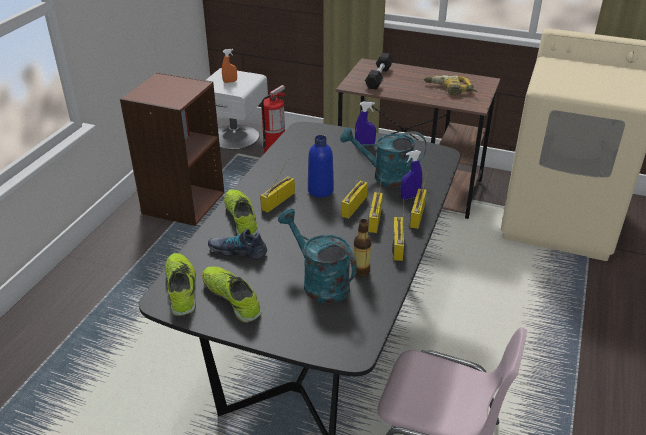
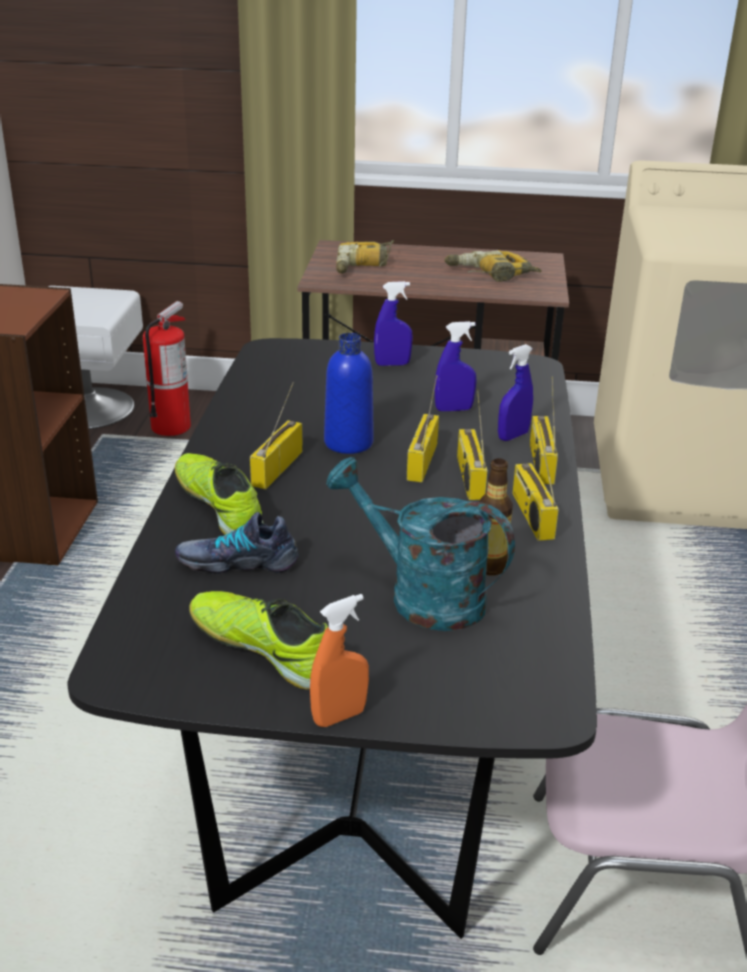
camera: 15 degrees left, 5 degrees down
(181, 289) = (151, 646): shoe -> none
(230, 81) = (75, 305): orange spray bottle -> orange spray bottle (339, 716)
(378, 78) = (364, 265): black dumbbell -> power drill
(385, 177) = (453, 409): turquoise watering can -> blue spray bottle

